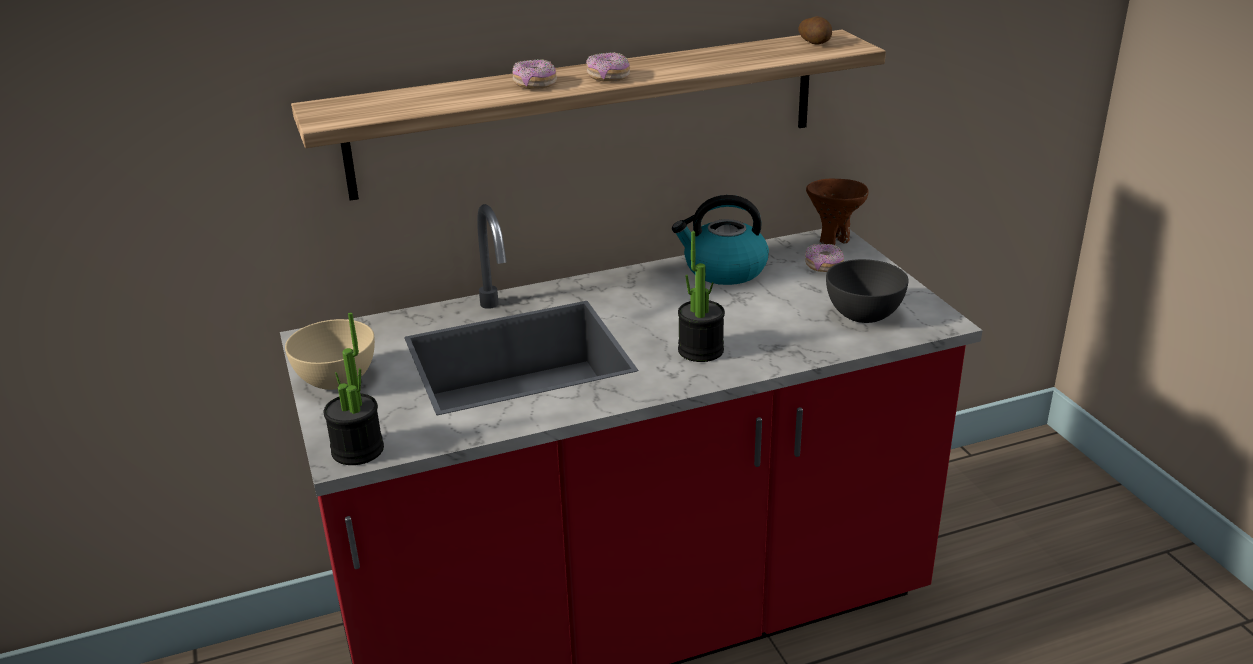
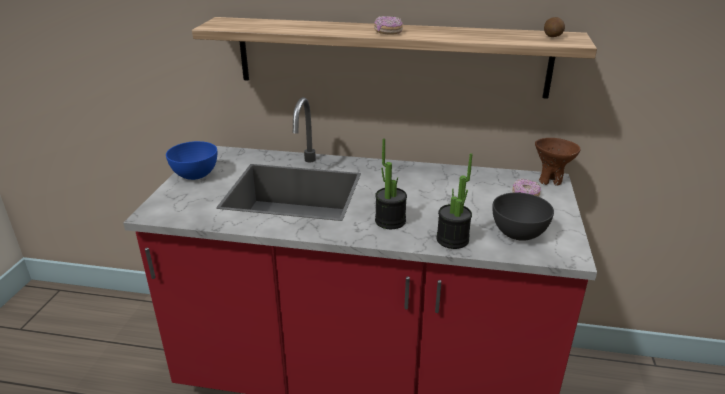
camera: 30 degrees right, 0 degrees up
(336, 380) = (195, 175): beige bowl -> blue bowl
(357, 450) = (160, 213): potted plant -> potted plant (452, 240)
(535, 85) = (341, 29): donut -> none
(723, 270) = (458, 179): kettle -> none

